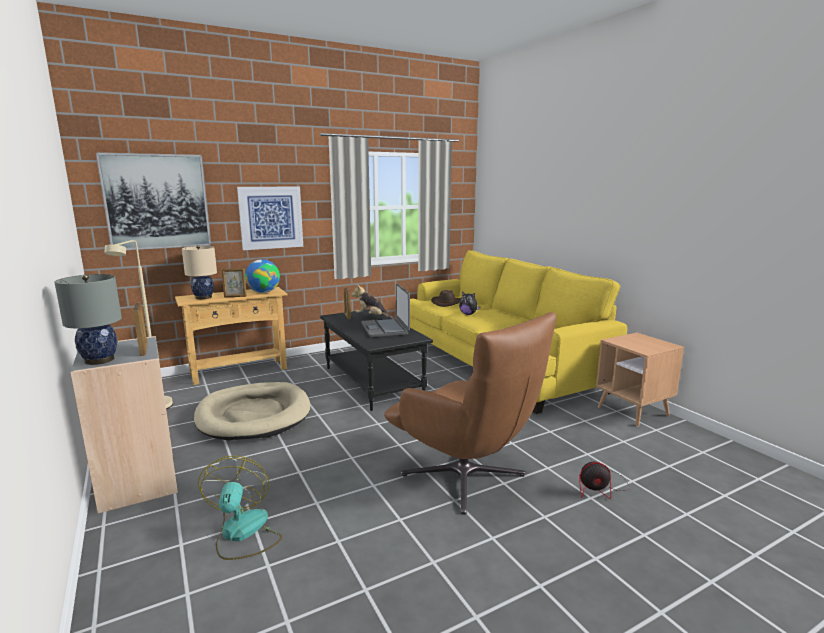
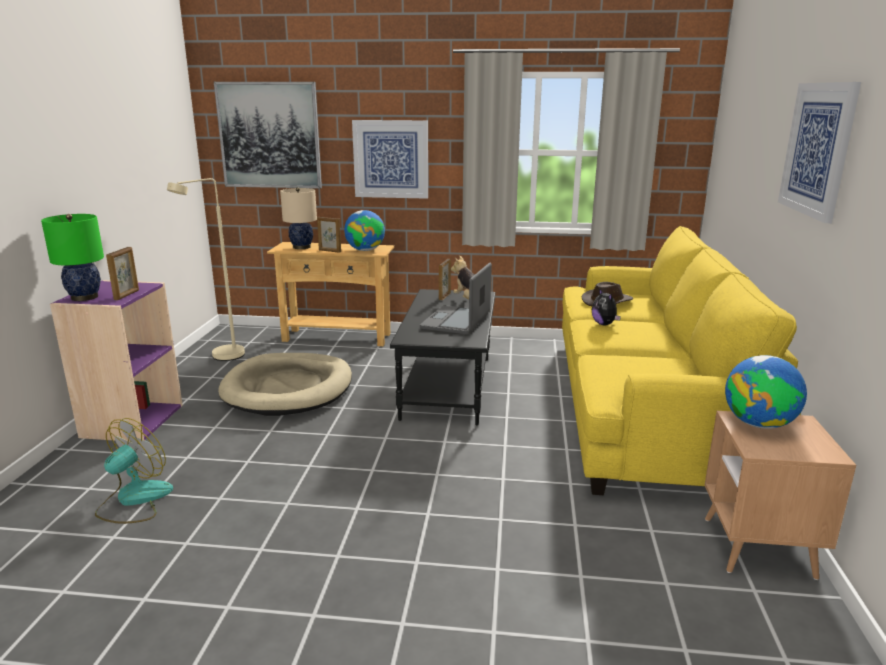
camera: 35 degrees right, 5 degrees up
(100, 360) = (85, 297): grey table lamp -> green table lamp
(137, 480) = (132, 420): grey bookcase -> purple bookcase
(464, 475) = (386, 533): brown armchair -> none
(599, 191) = (817, 149): none -> picture
(600, 487) = (526, 626): fan -> none
(626, 340) = (759, 424): none -> globe

